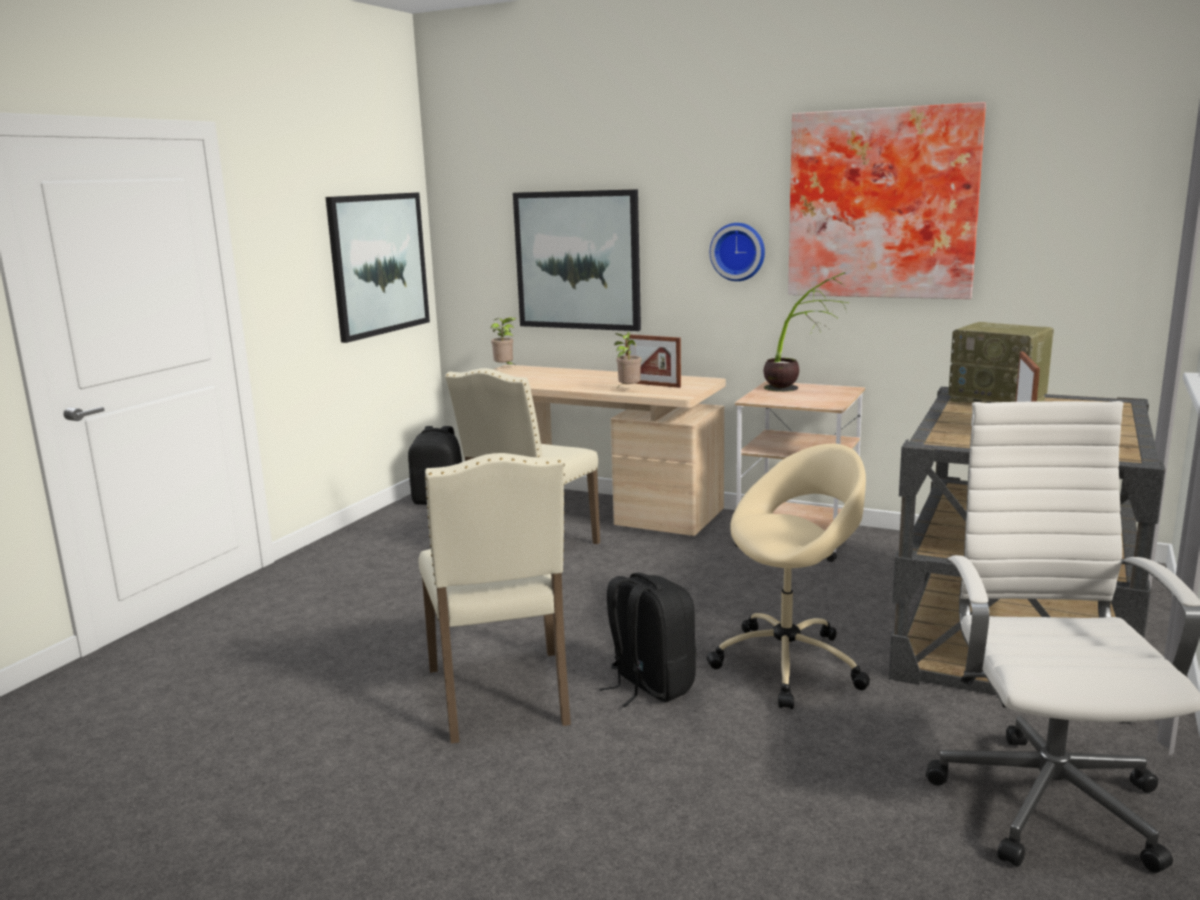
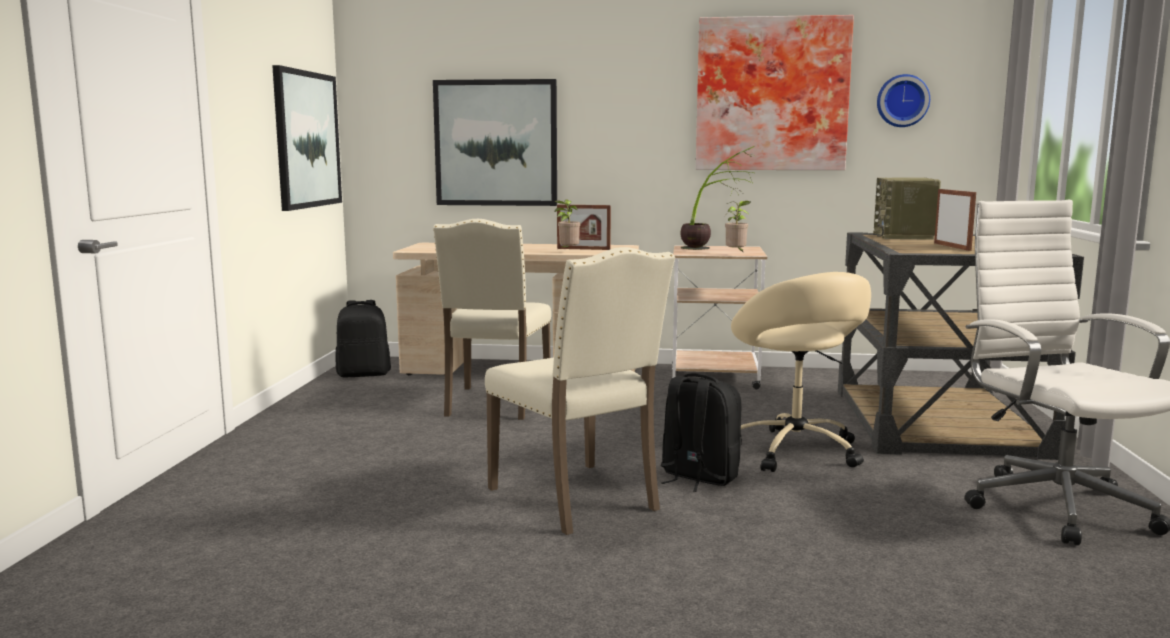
camera: 20 degrees left, 5 degrees down
(505, 368) = (424, 244): potted plant -> potted plant (736, 254)
(738, 251) = (649, 134): wall clock -> wall clock (902, 101)
(791, 663) = (794, 452): beige office chair -> beige office chair turned 105 degrees clockwise
(999, 400) = (904, 236): radio -> radio turned 75 degrees clockwise

